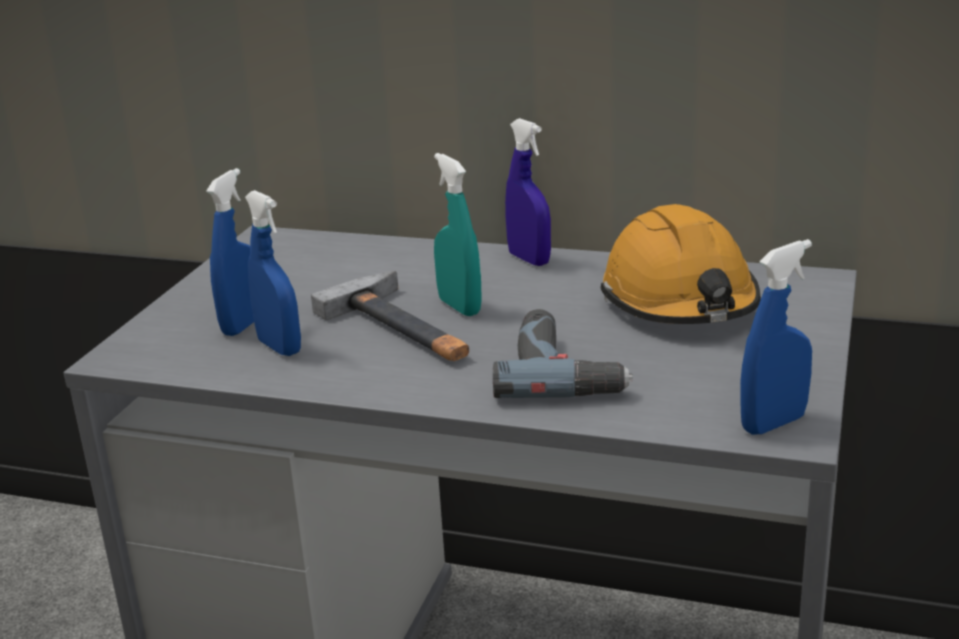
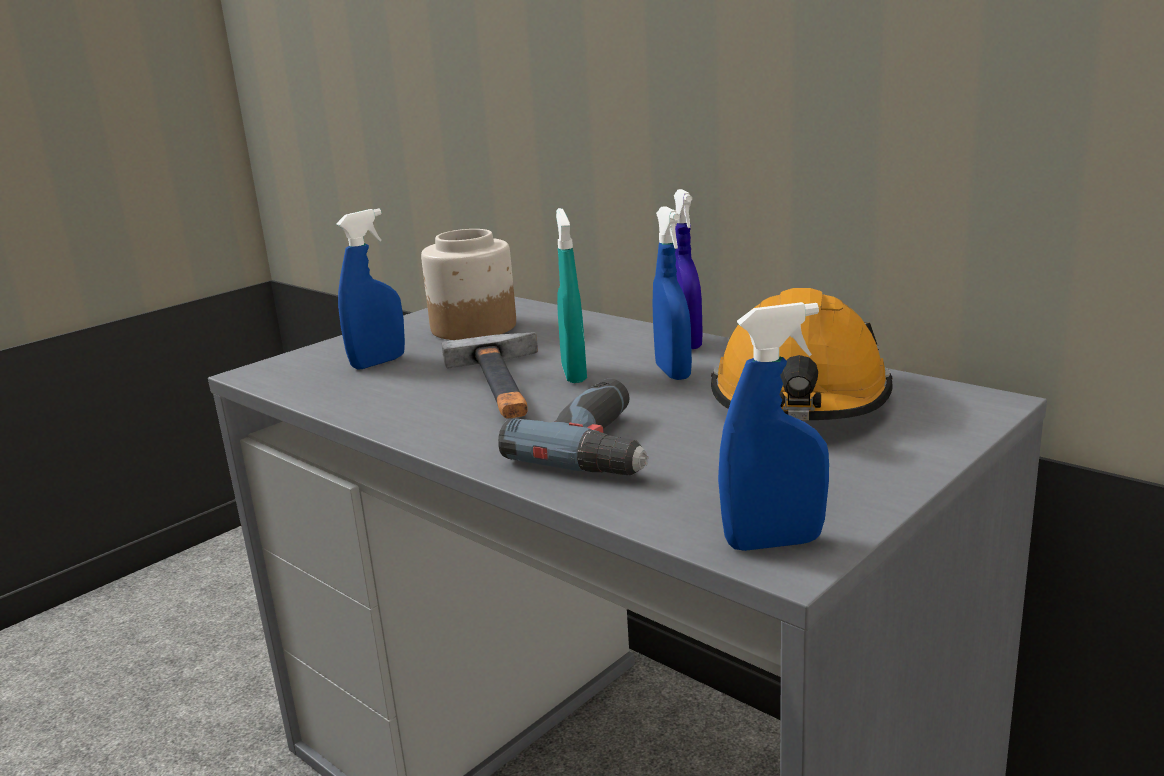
camera: 25 degrees right, 5 degrees down
(279, 347) = (382, 384): blue spray bottle -> blue spray bottle (673, 372)
(297, 271) = (473, 328): none -> jar

